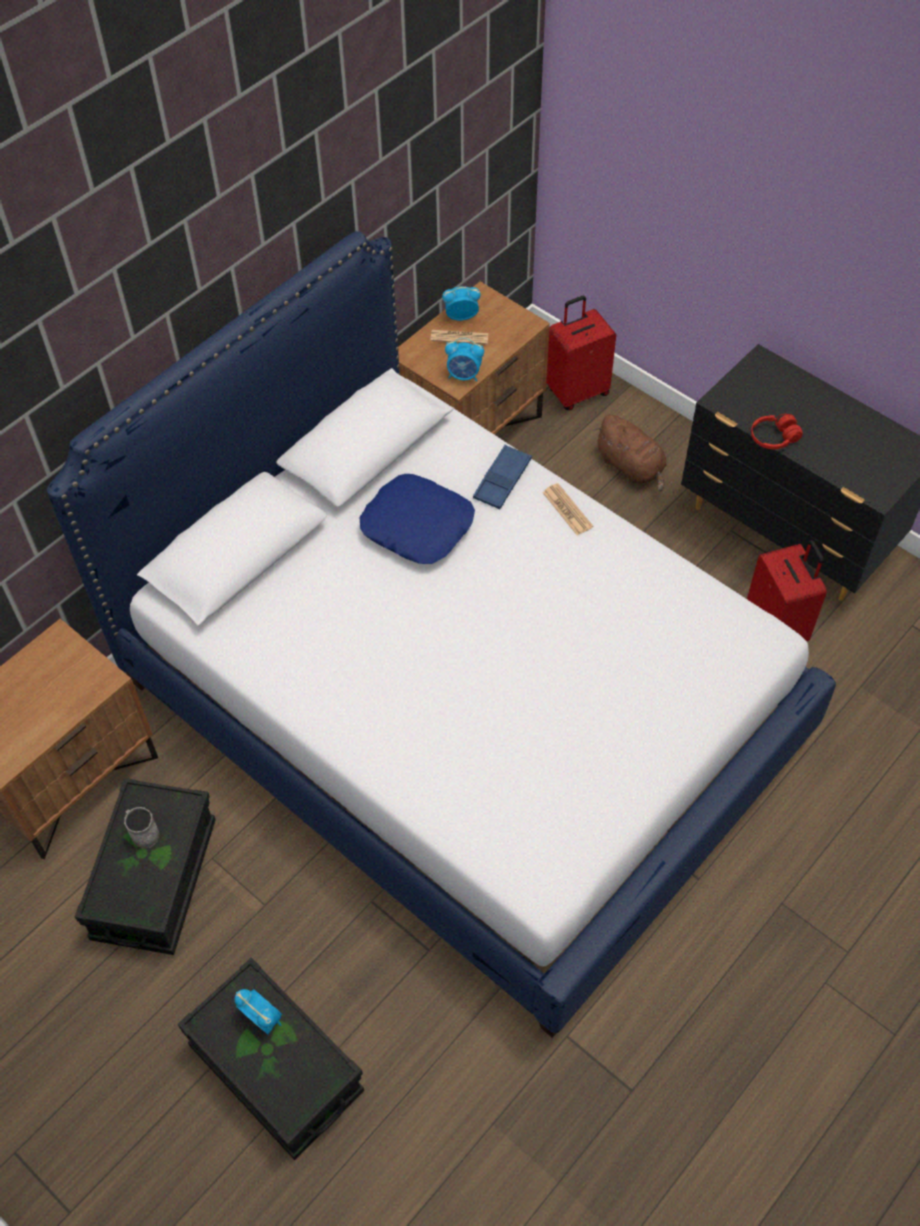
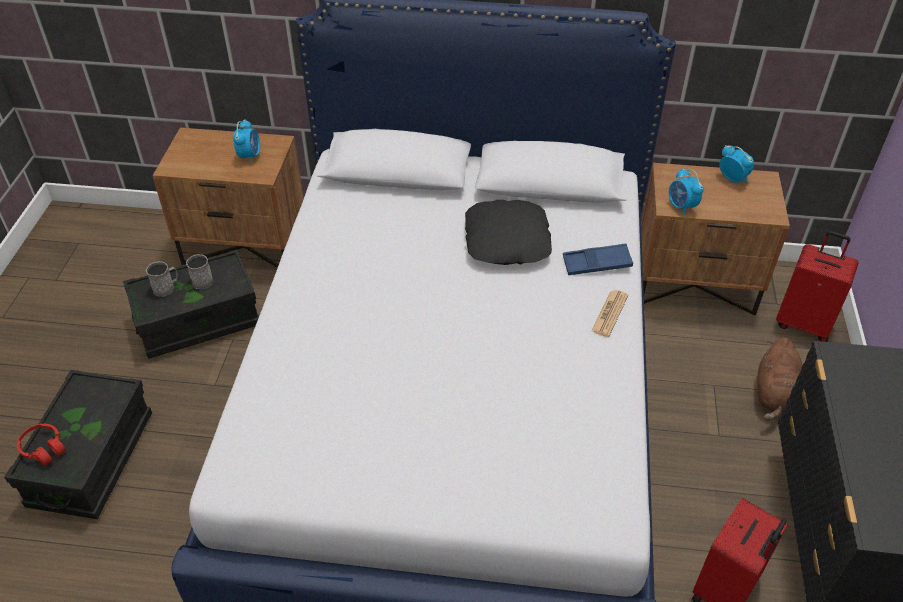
camera: 55 degrees right, 10 degrees down
(123, 876) = (166, 287): none -> grey mug
(262, 1018) = (97, 412): alarm clock -> alarm clock (250, 156)
(418, 525) = (507, 240): blue pillow -> black pillow
(459, 337) = (713, 187): newspaper -> none
(774, 438) = (842, 413): red headphones -> red headphones (44, 449)

